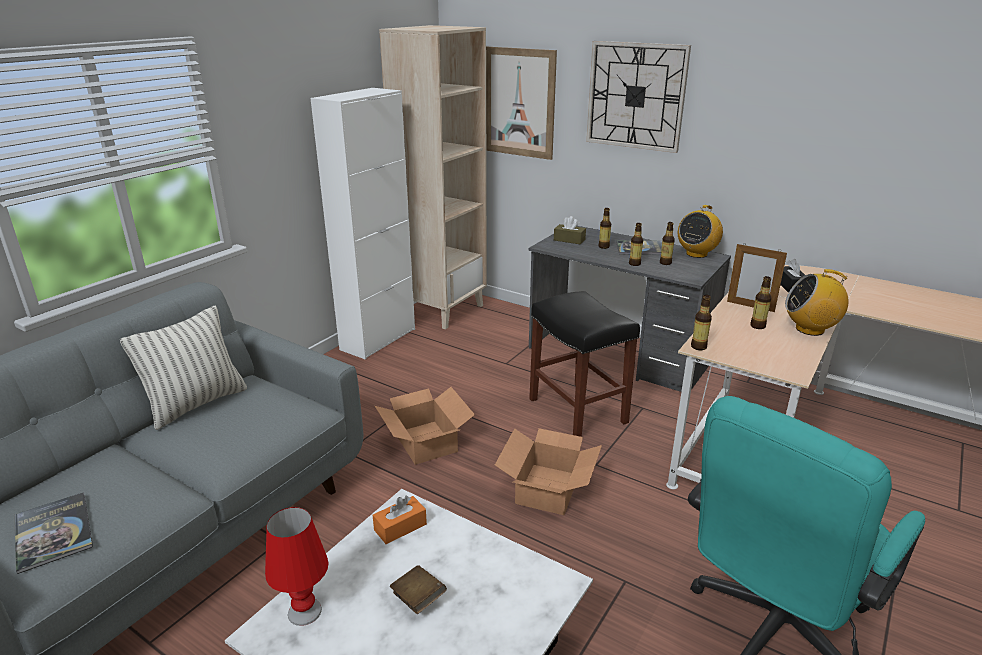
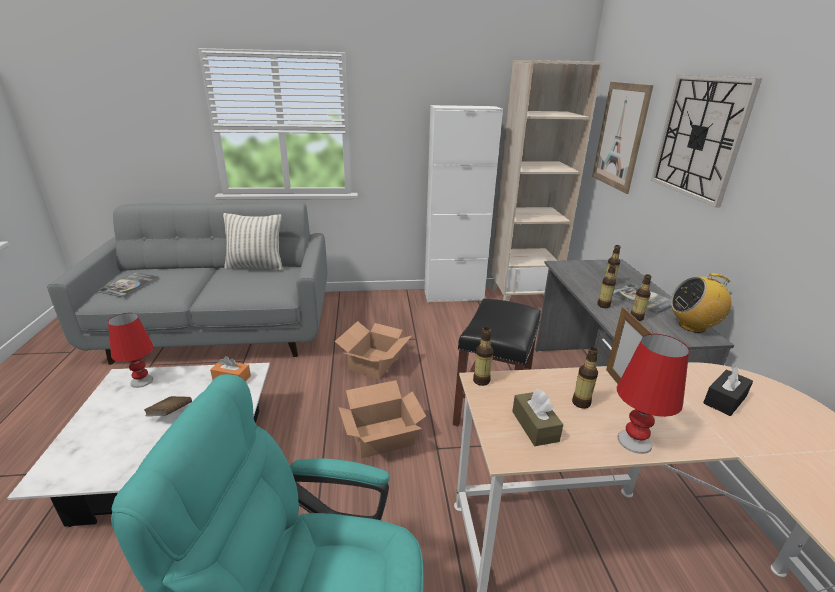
camera: 50 degrees right, 0 degrees up
(569, 240) = (591, 268): brown tissue box -> brown tissue box (535, 426)
(810, 329) = (634, 442): radio -> red table lamp

